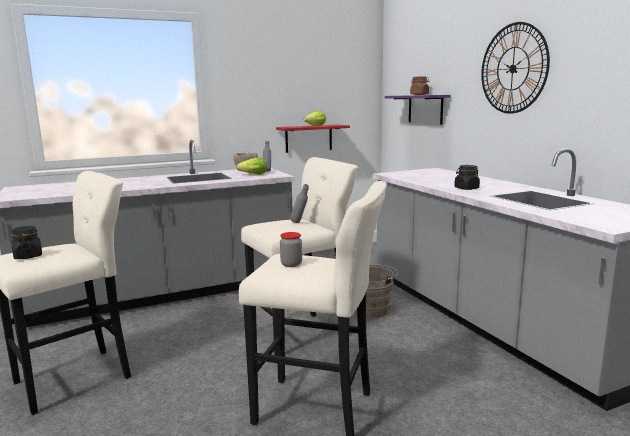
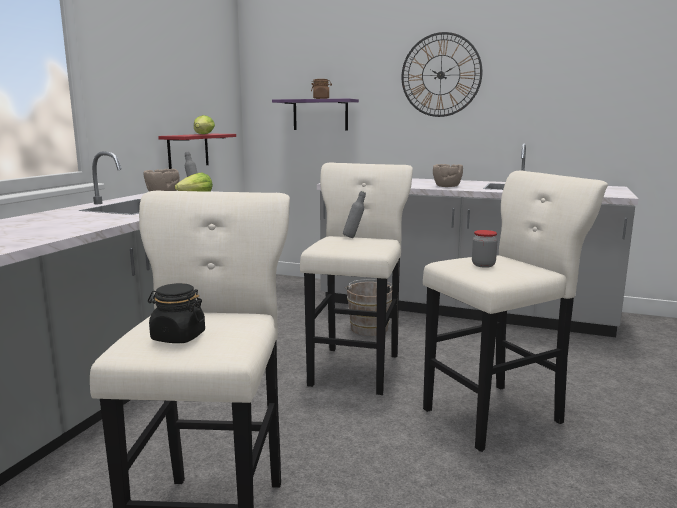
camera: 45 degrees left, 0 degrees up
(466, 188) = (446, 186): black jar -> brown bowl

